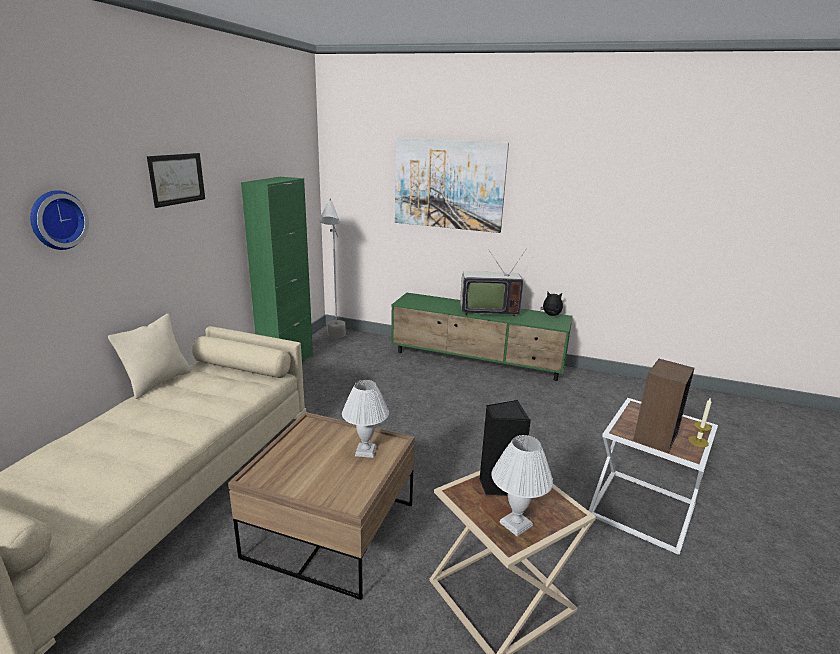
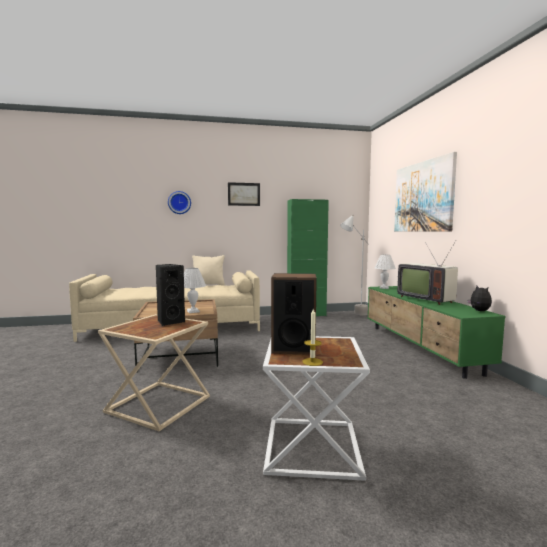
camera: 60 degrees right, 15 degrees down
(515, 524) = (134, 328): white table lamp -> white table lamp (384, 288)

